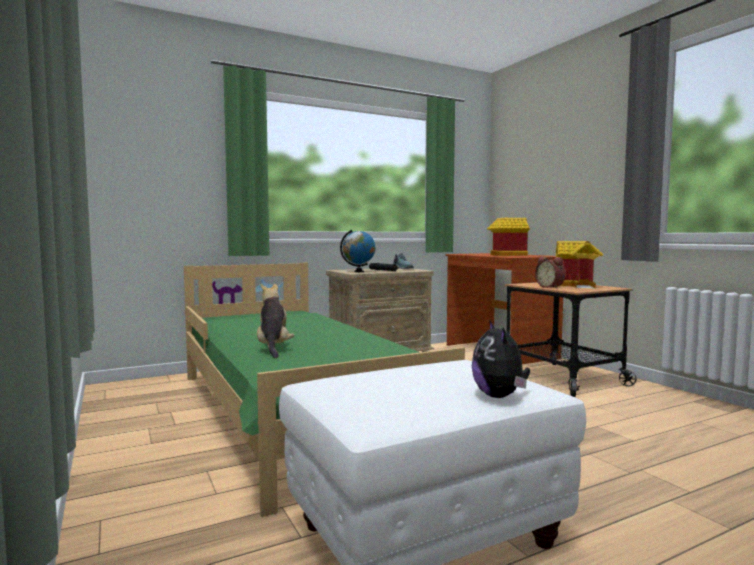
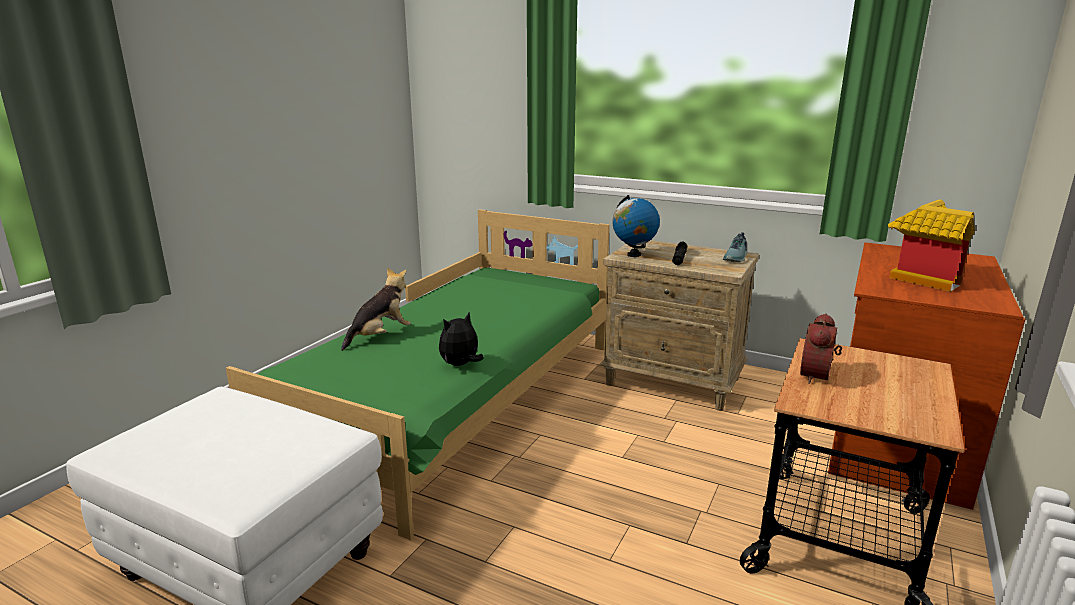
camera: 55 degrees right, 15 degrees up
(500, 396) = (203, 483): plush toy -> plush toy (460, 365)
(579, 286) = (892, 395): toy house -> none

